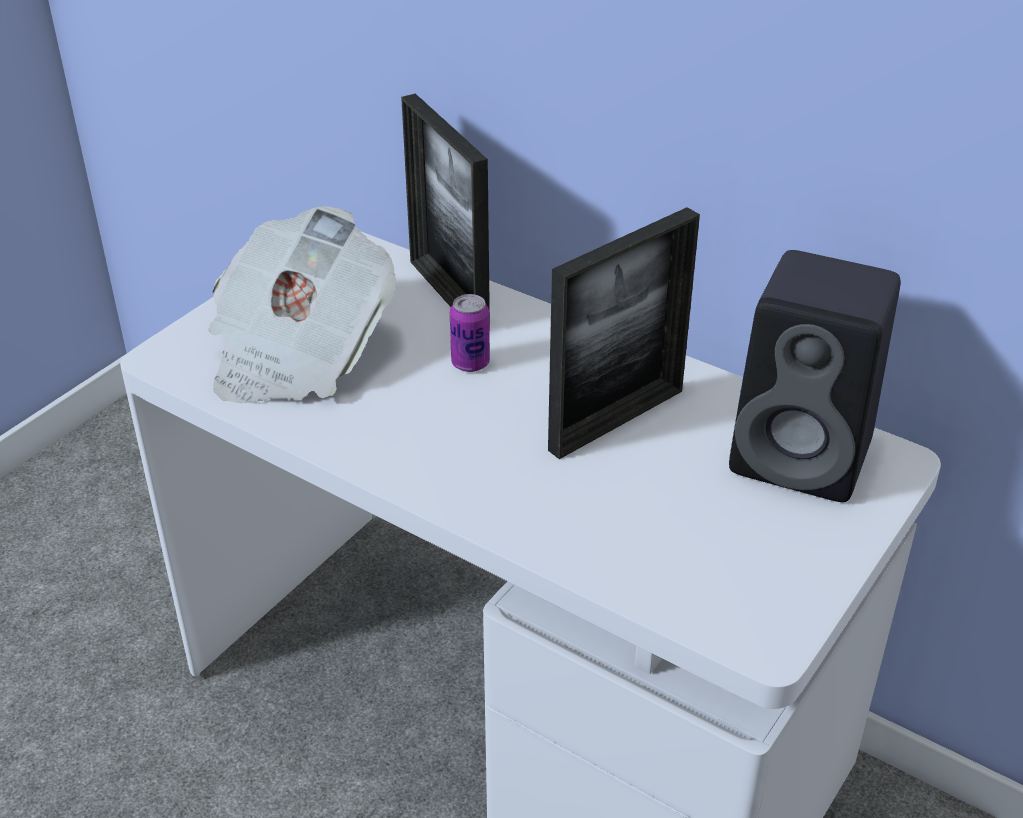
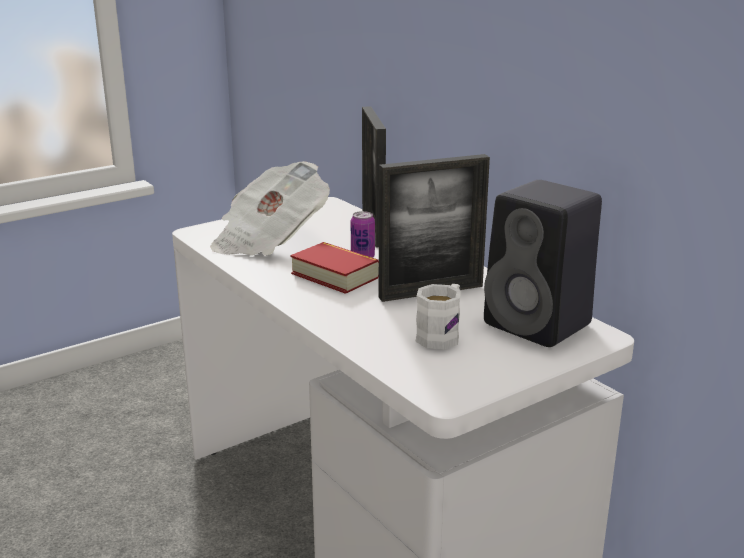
camera: 20 degrees right, 15 degrees down
(454, 414) = (335, 275): none -> book
(685, 512) = (442, 335): none -> white mug

